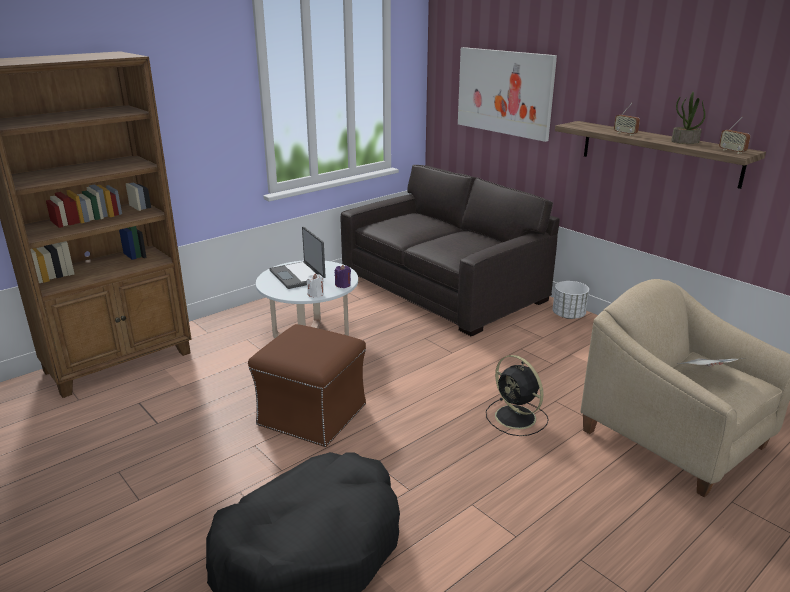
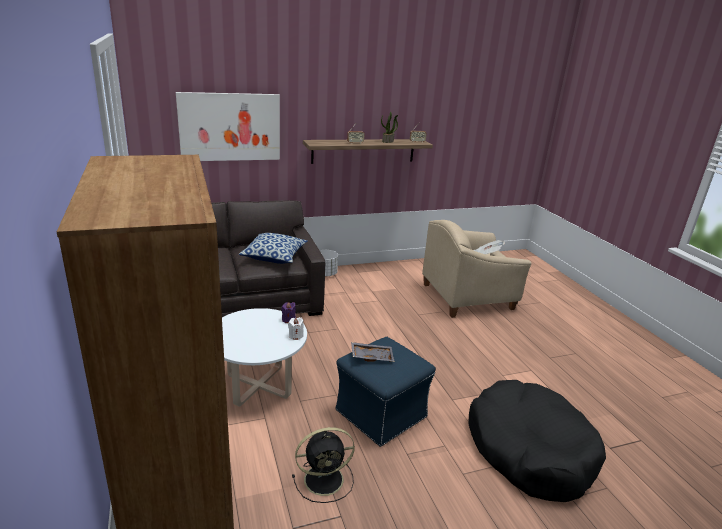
camera: 70 degrees left, 0 degrees up
(298, 276) = (246, 335): laptop -> none
(305, 336) = (372, 356): none -> grey tray
(311, 414) = (380, 414): brown ottoman -> blue ottoman
(462, 247) = (274, 257): none -> pillow
(517, 418) = (428, 332): black fan -> black fan (325, 479)

